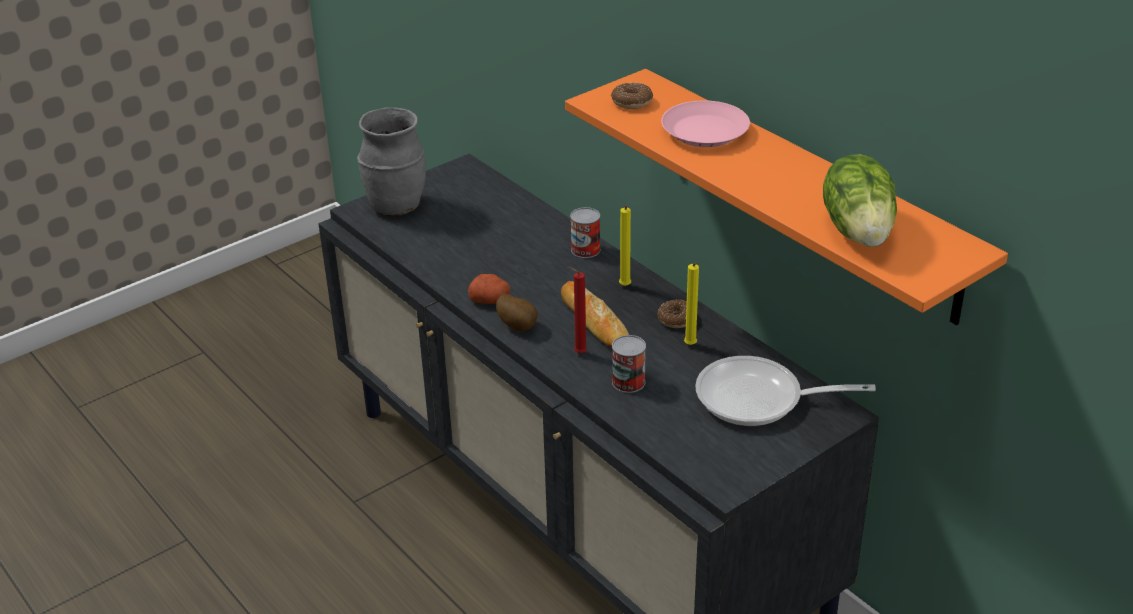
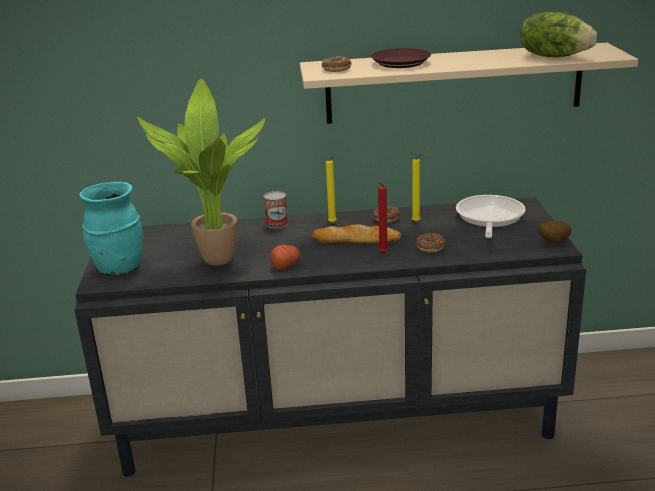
camera: 55 degrees left, 10 degrees down
(396, 206) = (119, 268): grey vase -> turquoise vase
(462, 250) = (213, 260): none -> potted plant
(518, 326) = (328, 264): potato -> potato (552, 242)
(628, 382) = (430, 247): can -> donut
(705, 131) = (400, 62): pink plate -> brown plate
(759, 399) = (489, 219): frying pan -> frying pan turned 150 degrees clockwise
(803, 193) = (454, 83): orange shelf -> beige shelf

